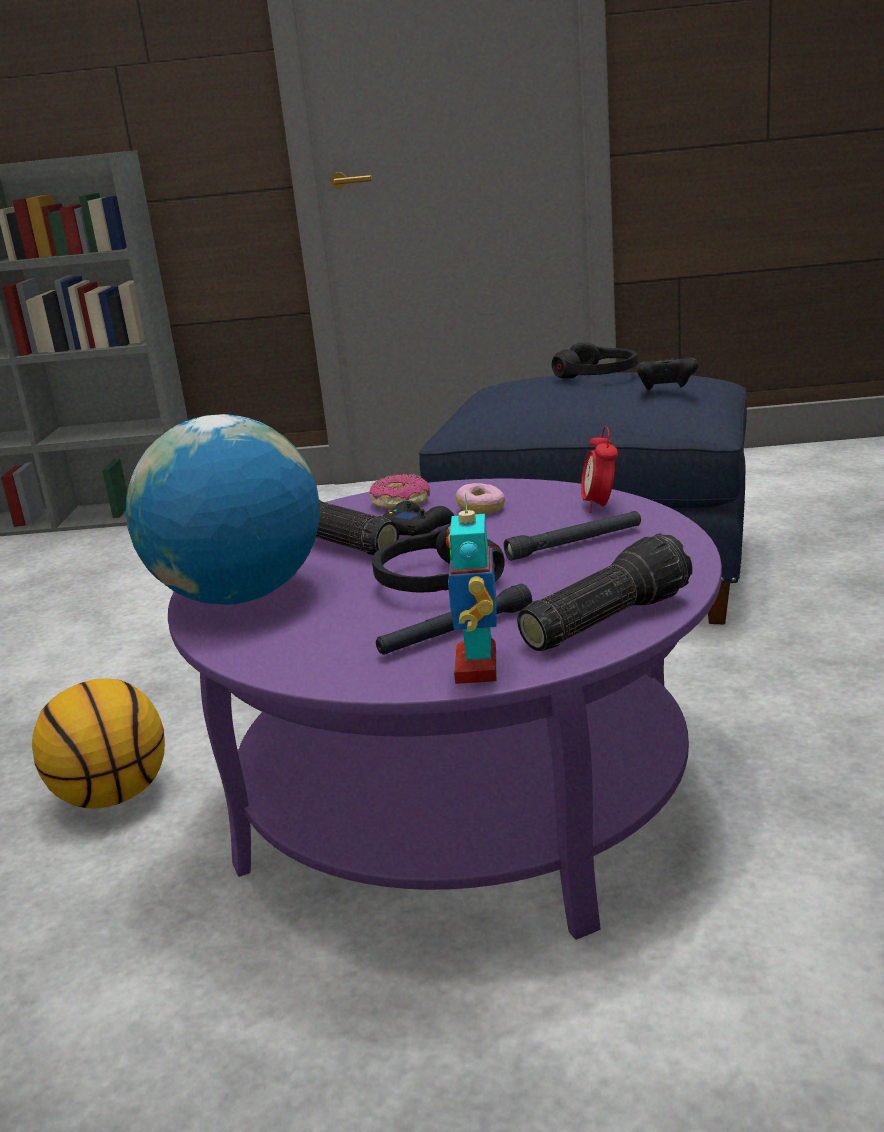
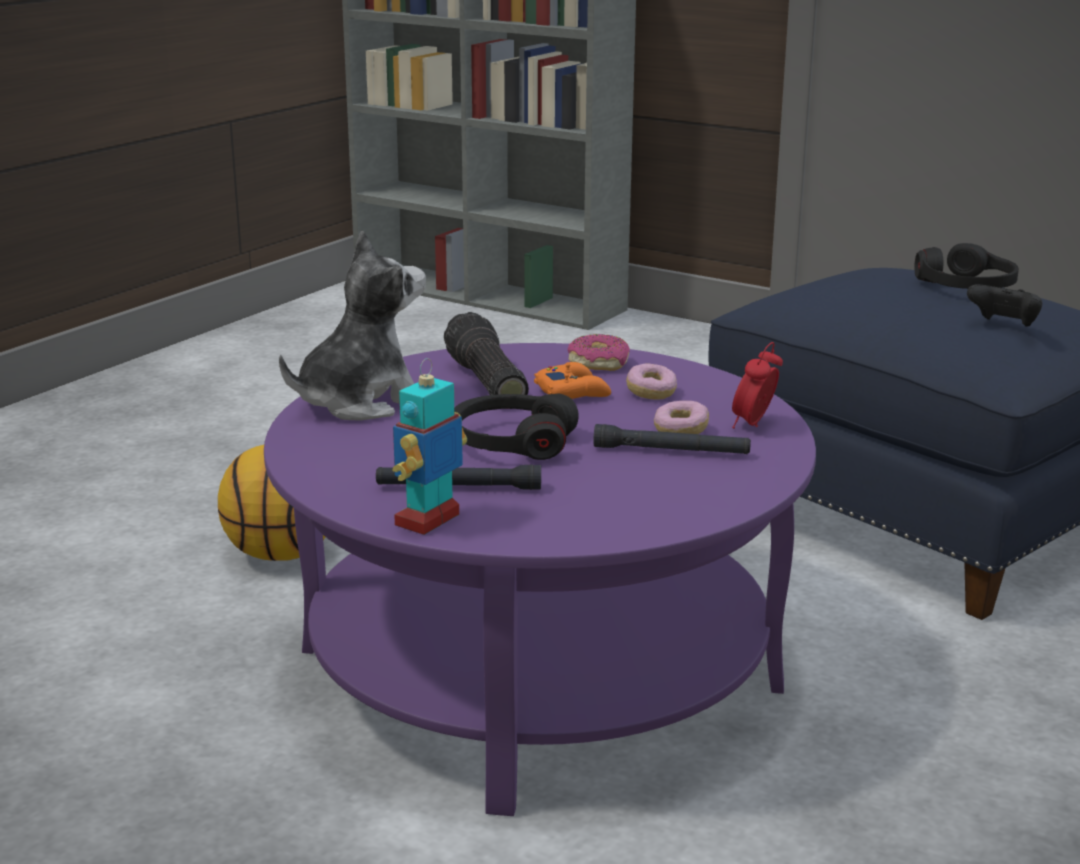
camera: 30 degrees right, 0 degrees up
(239, 596) = (360, 402): globe -> plush toy
(417, 528) = (572, 392): black game controller -> orange game controller
(554, 527) = (680, 431): none -> donut
(604, 618) = (581, 521): flashlight -> none

